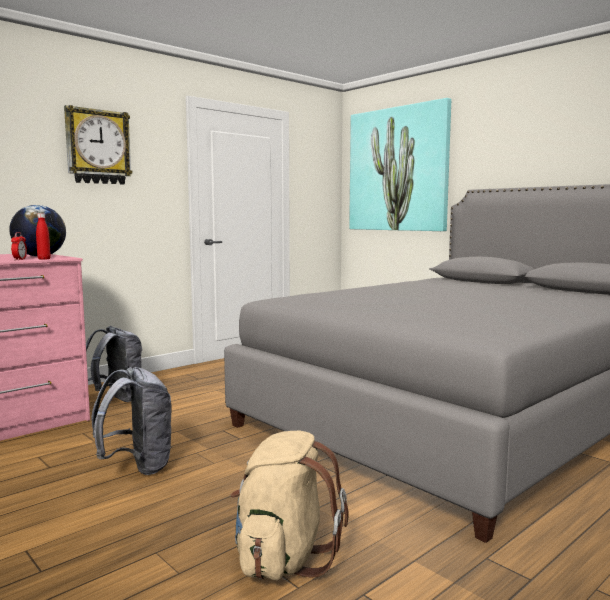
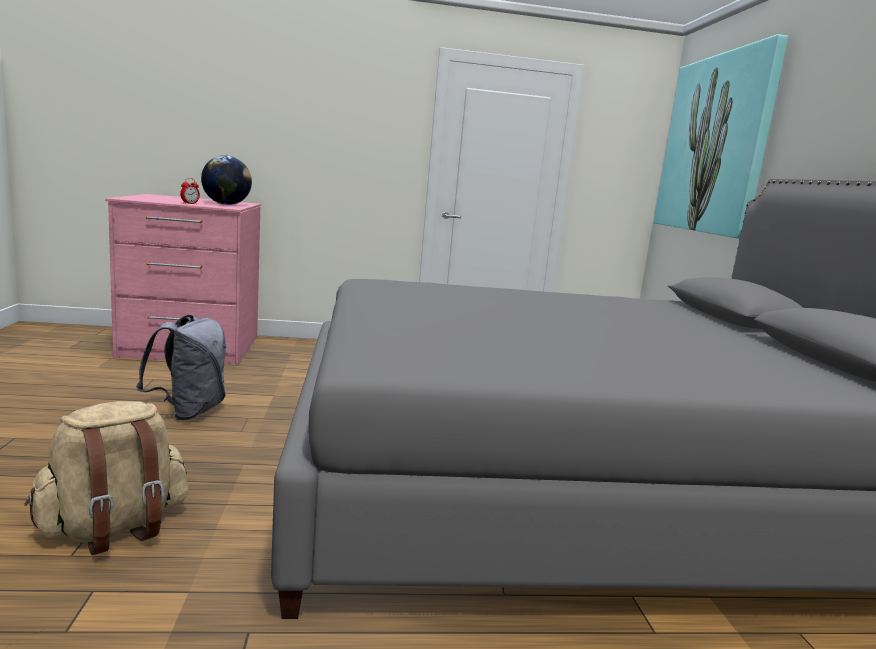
camera: 35 degrees right, 5 degrees up
(44, 259) = (208, 206): red bottle -> none
(98, 147) = (329, 103): wall clock -> none
(116, 399) = (289, 355): grey backpack -> none

